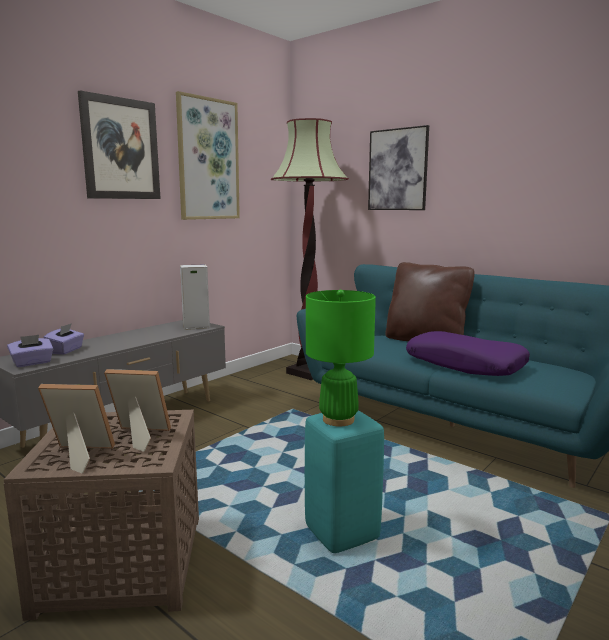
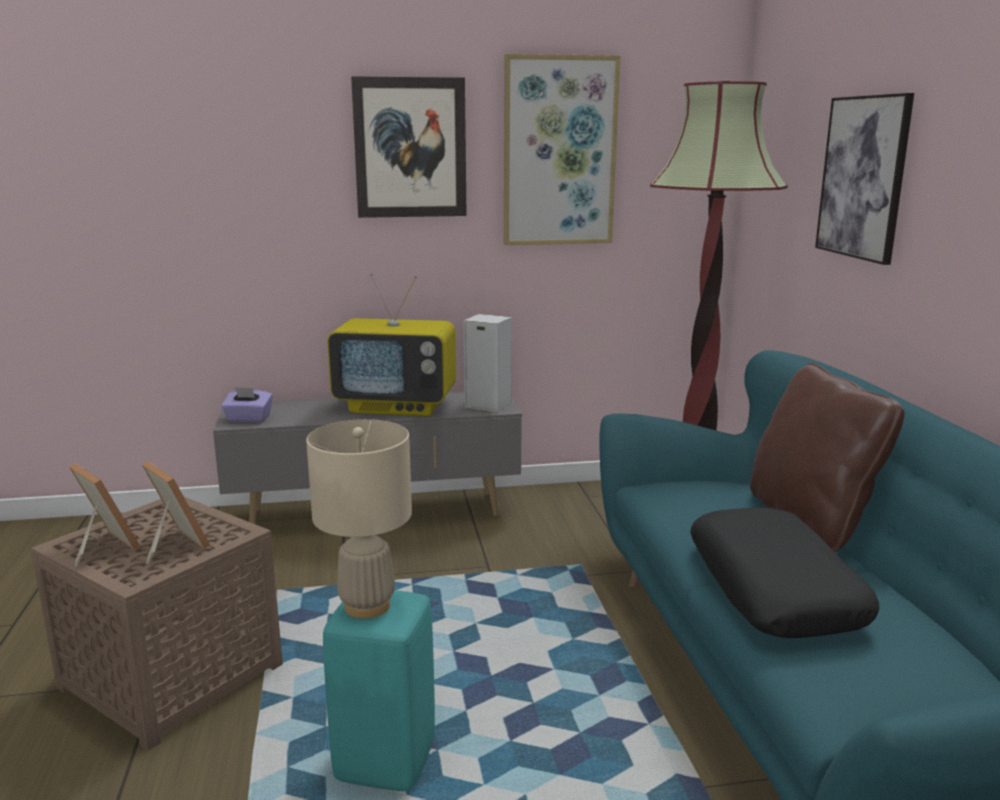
camera: 40 degrees right, 5 degrees up
(66, 350) = (301, 409): purple tissue box -> none
(137, 336) = (397, 406): none -> television
(338, 419) = (366, 606): green table lamp -> beige table lamp
(465, 364) = (775, 589): purple pillow -> black pillow

